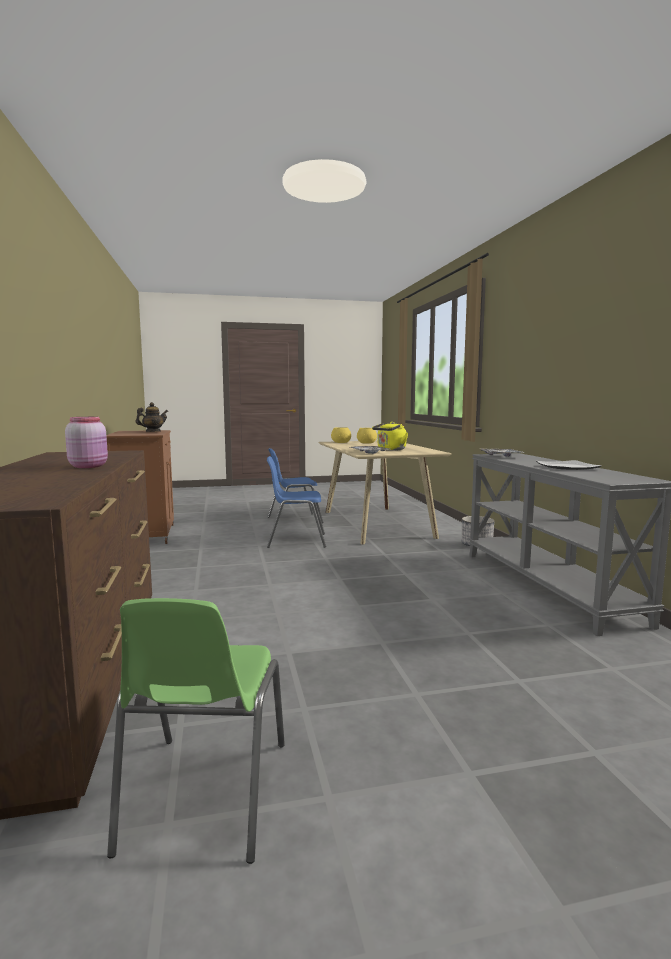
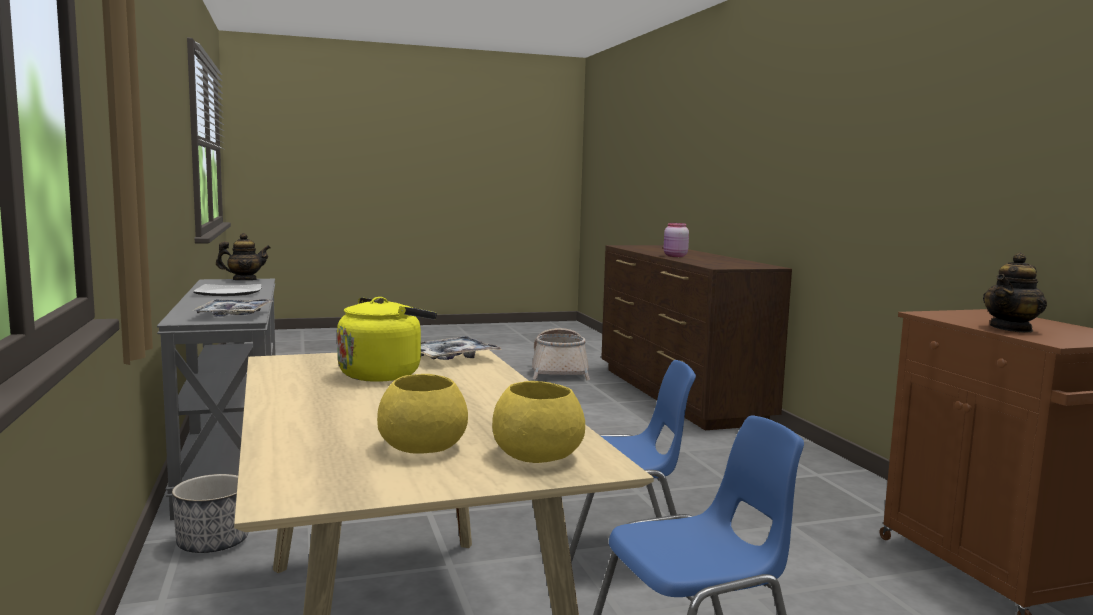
camera: 175 degrees right, 0 degrees up
(203, 796) = (559, 371): green chair -> basket
(623, 480) = (244, 280): none -> teapot

